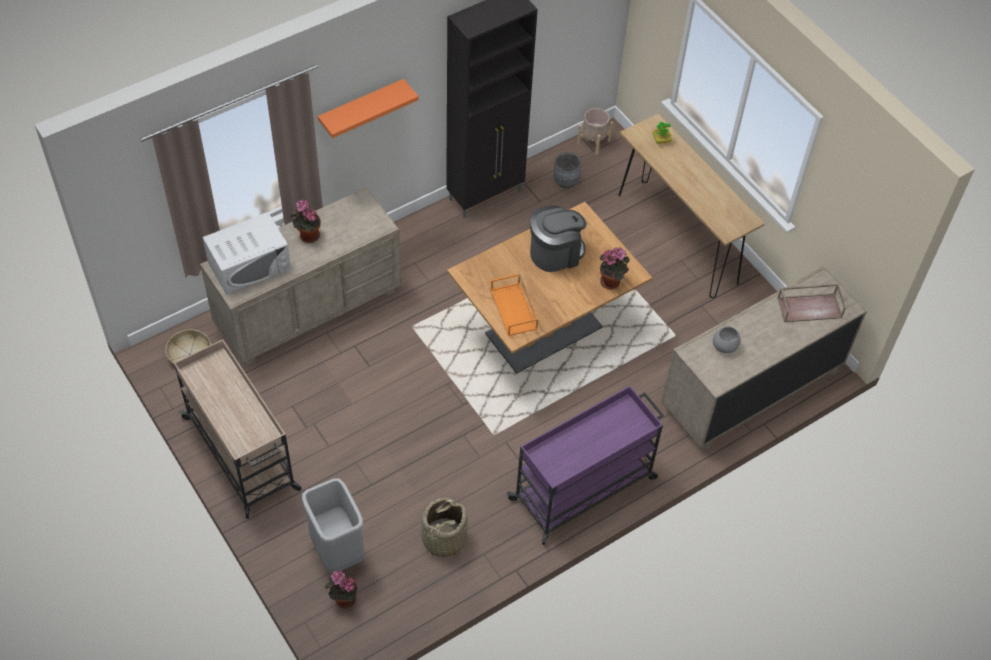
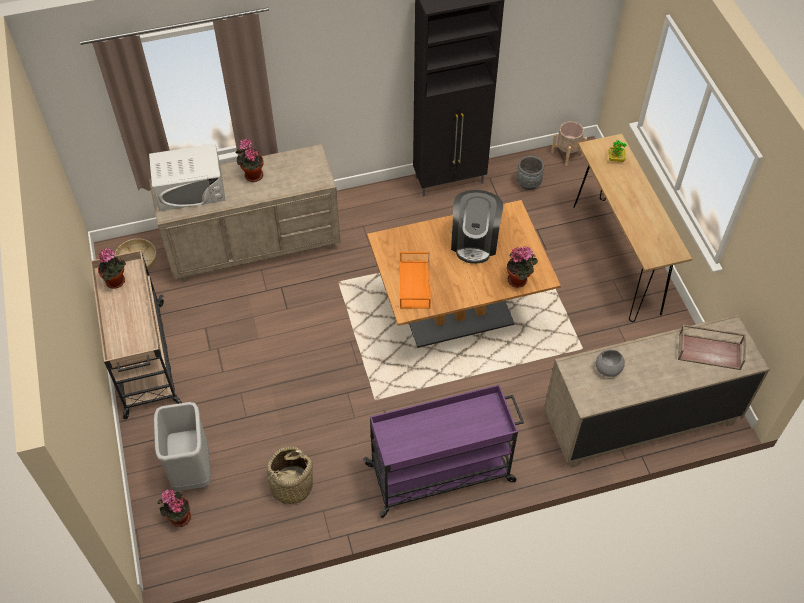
camera: 20 degrees right, 0 degrees up
(208, 378) = (117, 282): none -> potted plant
(361, 108) = (323, 65): orange shelf -> none
(555, 253) = (474, 241): coffee machine -> coffee machine turned 105 degrees clockwise

